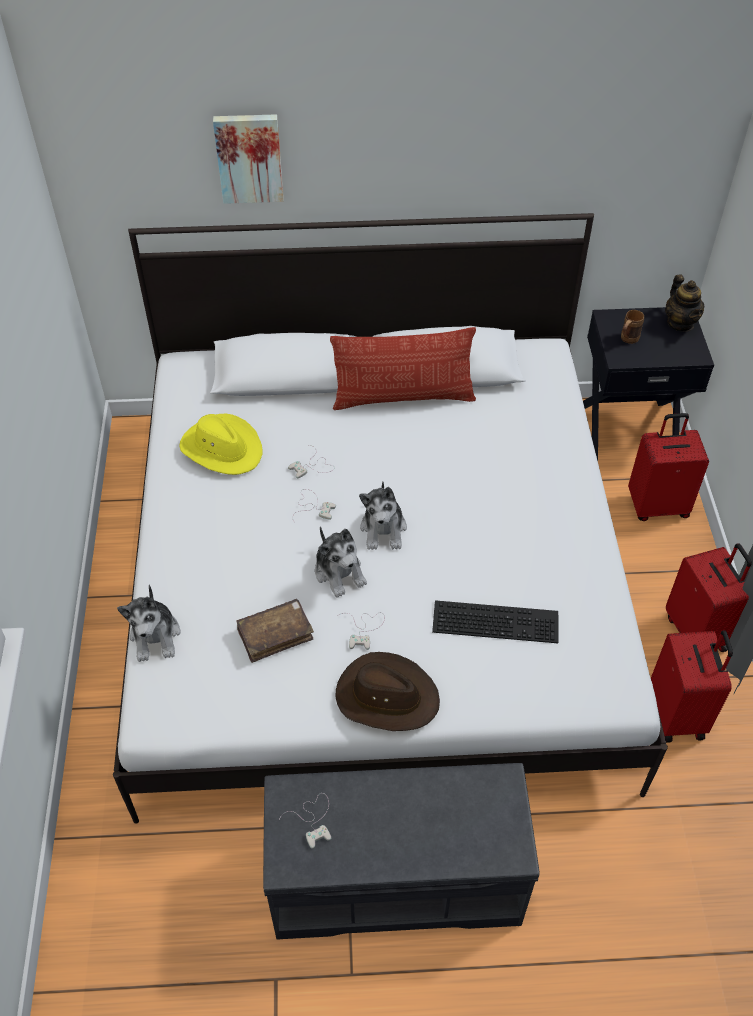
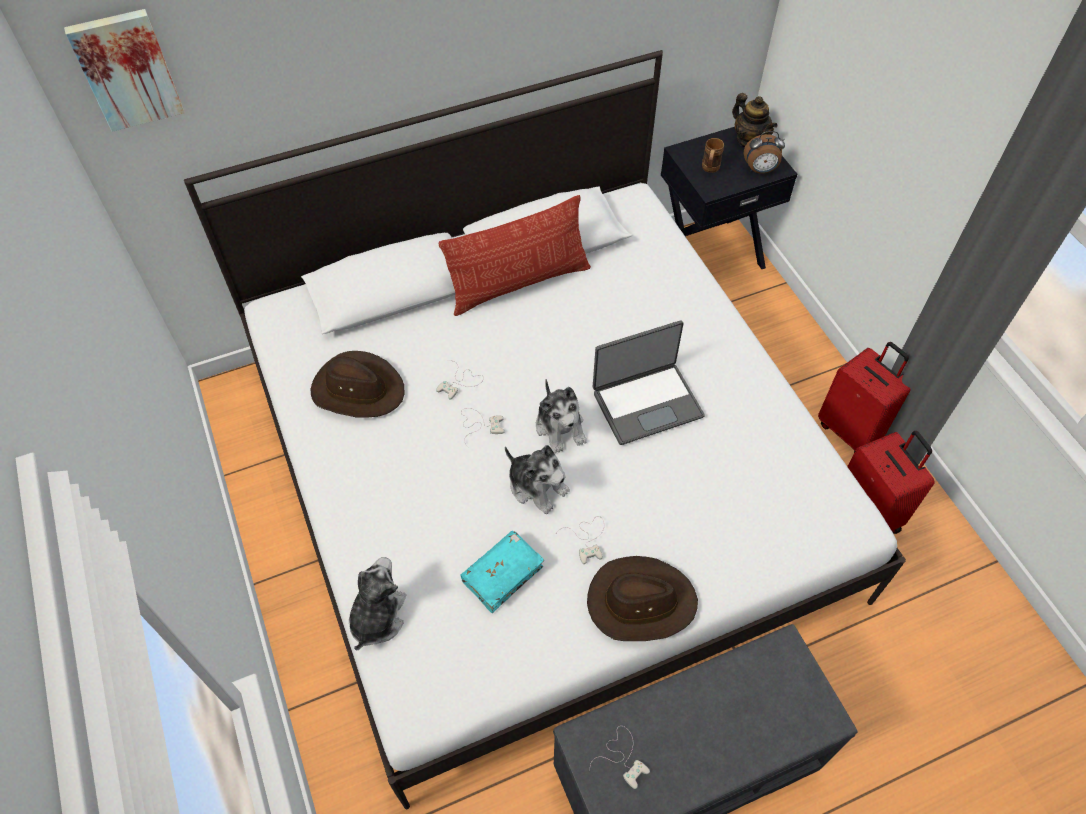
camera: 20 degrees left, 5 degrees up
(155, 636) = (377, 617): plush toy -> plush toy turned 135 degrees counterclockwise
(222, 448) = (358, 389): yellow hat -> brown hat
(249, 157) = (305, 69): picture -> picture (126, 69)
(275, 634) = (502, 574): brown book -> turquoise book
(472, 531) = (646, 402): none -> laptop
(497, 620) = (709, 487): keyboard -> none
(657, 505) = (766, 319): red suitcase -> none
(677, 352) = (760, 170): none -> alarm clock

